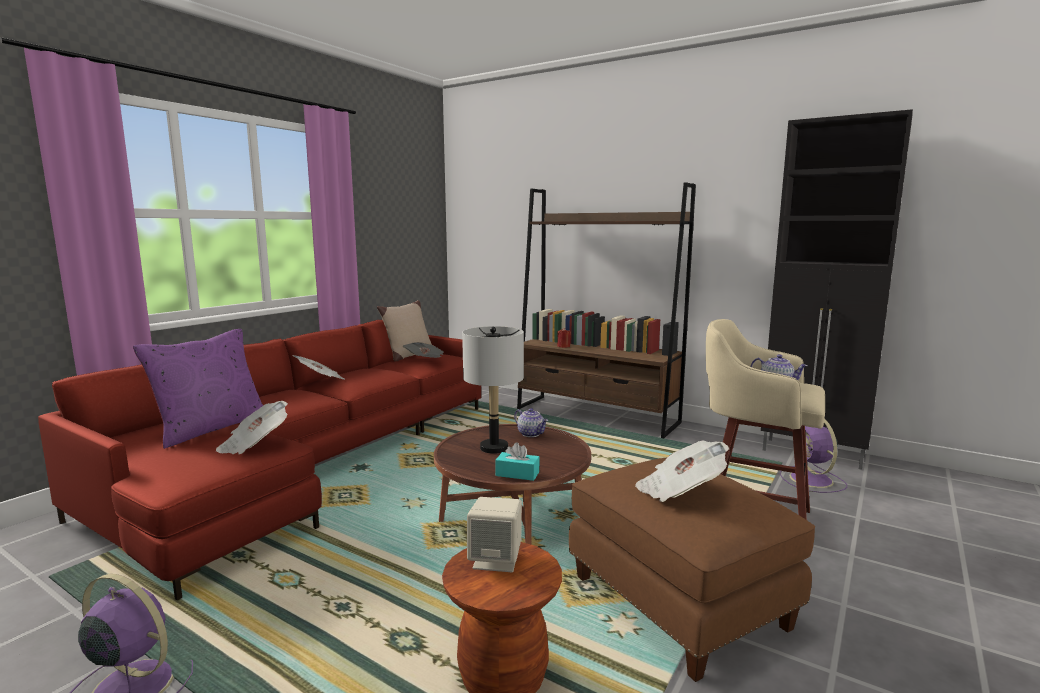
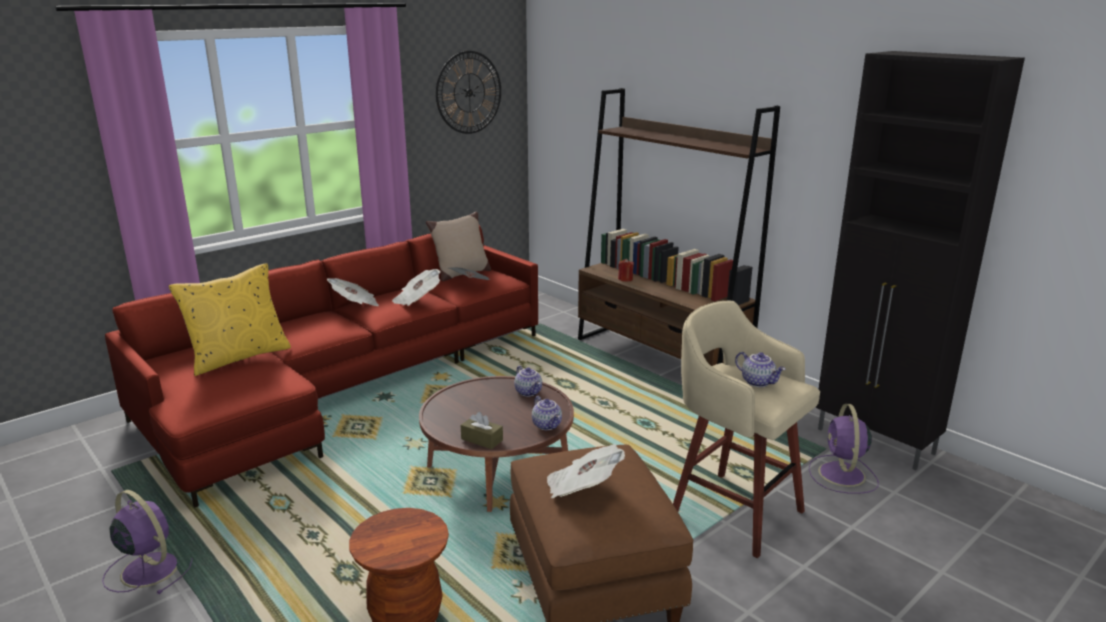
camera: 15 degrees right, 10 degrees up
(211, 429) = (238, 357): purple pillow -> yellow pillow
(254, 445) = (265, 381): newspaper -> newspaper (417, 300)
(402, 201) = (469, 92): none -> wall clock
(493, 448) = (481, 405): grey table lamp -> none
(496, 560) = (400, 526): beige speaker -> none
(517, 474) = (482, 439): turquoise tissue box -> brown tissue box
(572, 456) = (547, 425): none -> teapot

